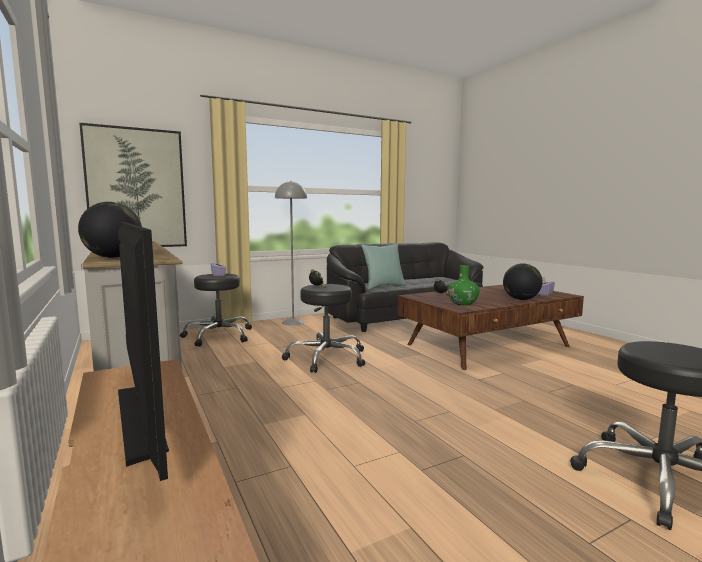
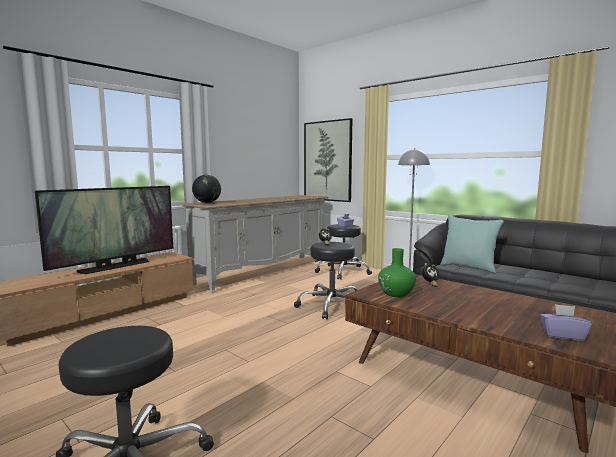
camera: 70 degrees right, 0 degrees up
(521, 299) = (477, 319): globe -> none

